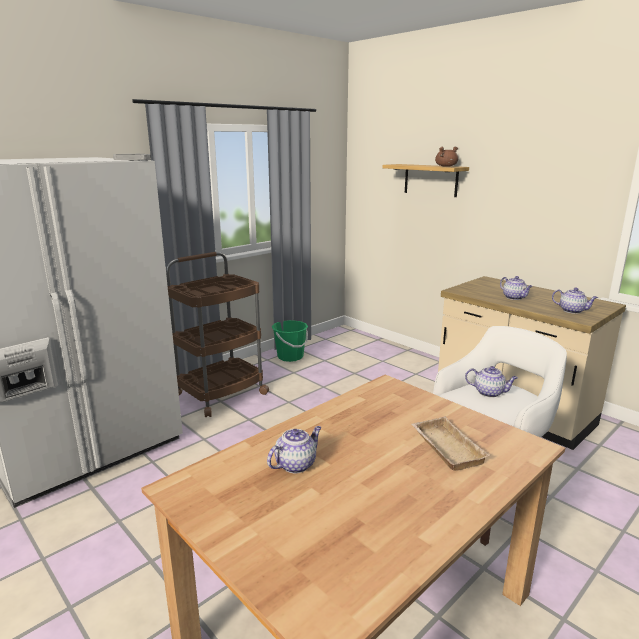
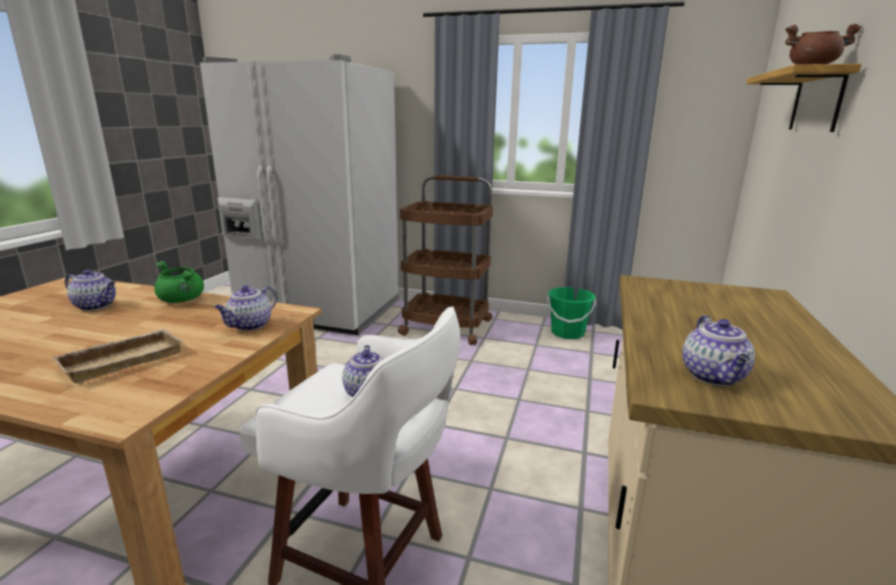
camera: 60 degrees right, 0 degrees up
(318, 422) = (182, 300): none -> green cooking pot
(514, 298) = (691, 320): teapot -> teapot (249, 325)

